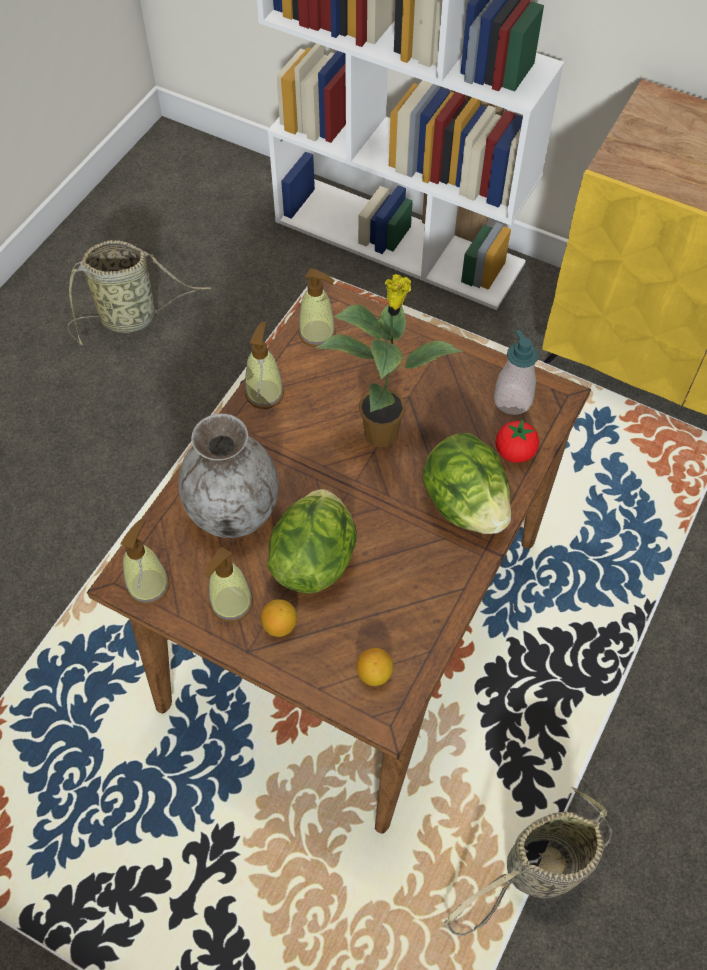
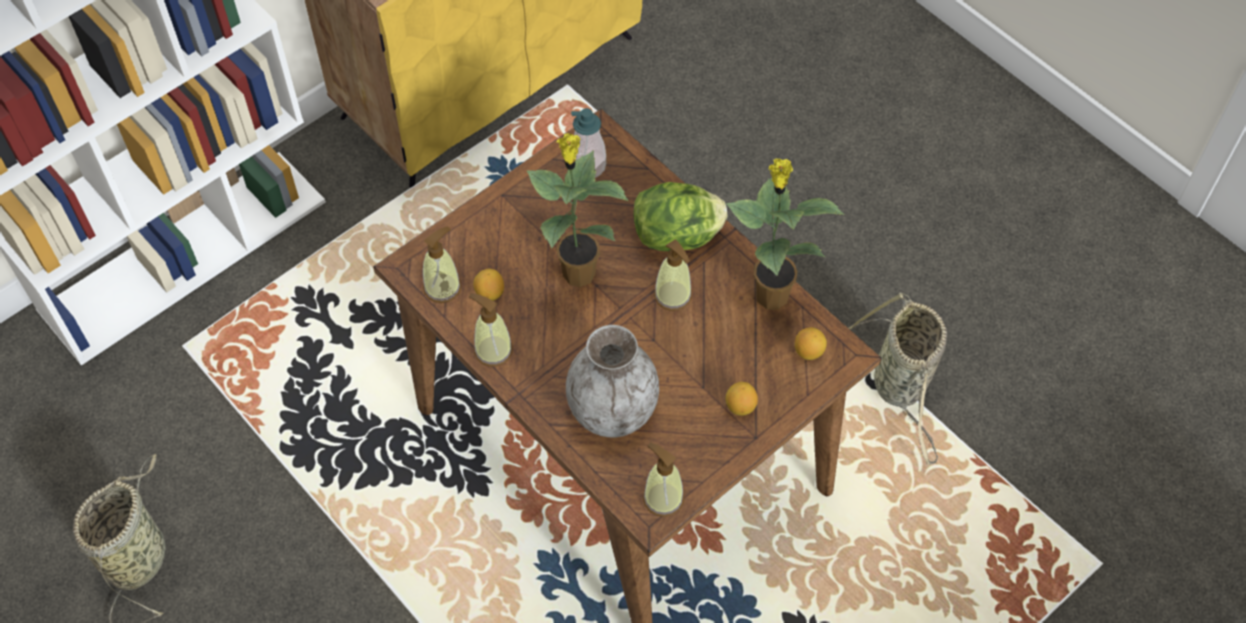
camera: 70 degrees left, 0 degrees up
(231, 603) = (705, 437): soap dispenser -> soap dispenser (673, 295)
(314, 558) = (686, 362): lettuce -> none
(326, 370) = (489, 293): none -> lemon
(432, 613) = (770, 294): none -> potted plant
(514, 452) = (641, 183): tomato -> none

